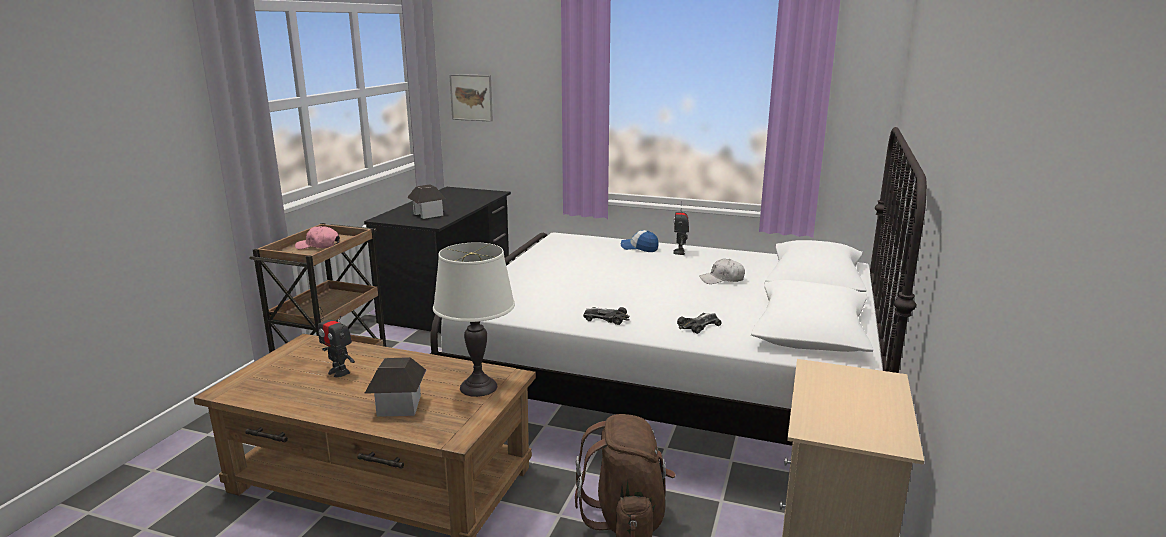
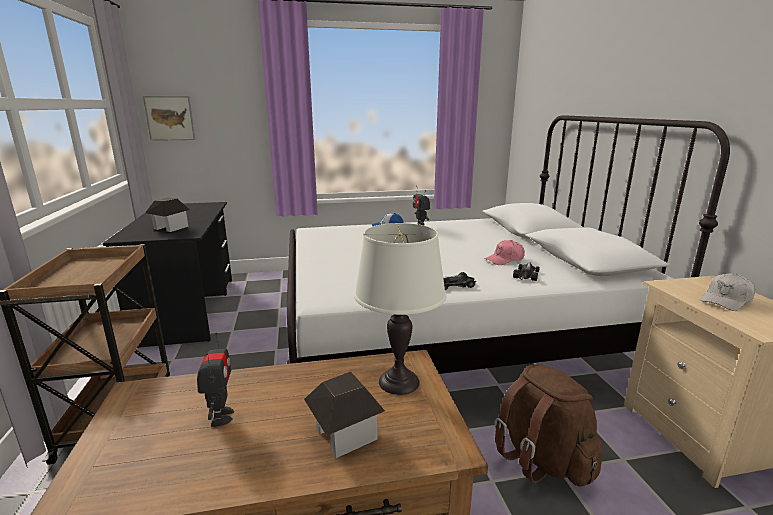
camera: 30 degrees left, 0 degrees up
(318, 246) = (85, 273): pink cap -> pink cap (505, 259)
(339, 372) = (221, 416): toy robot -> toy robot turned 105 degrees counterclockwise
(722, 279) = (480, 240): white cap -> white cap (726, 300)

